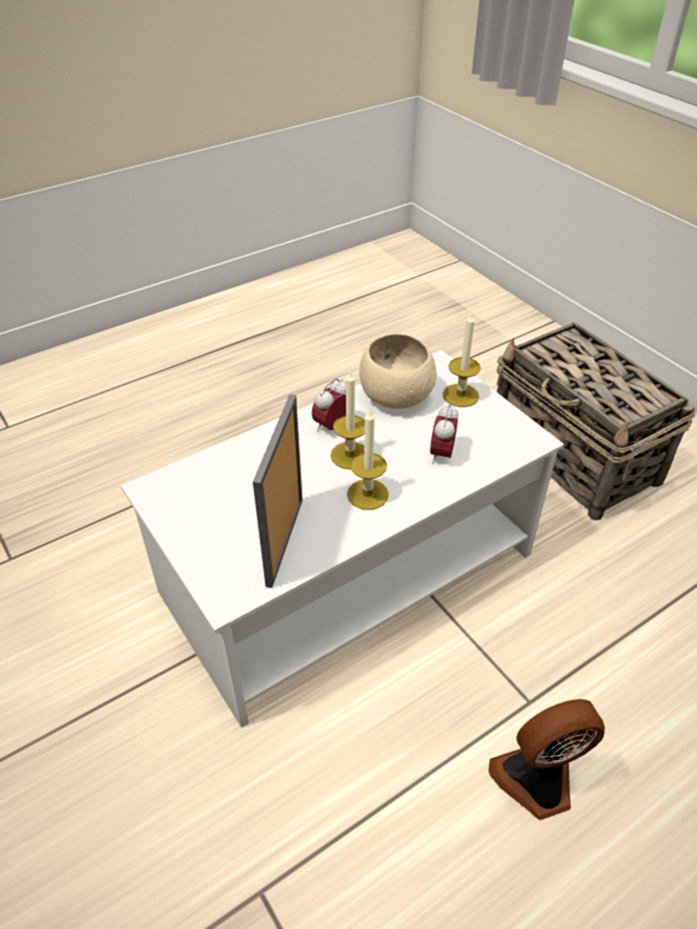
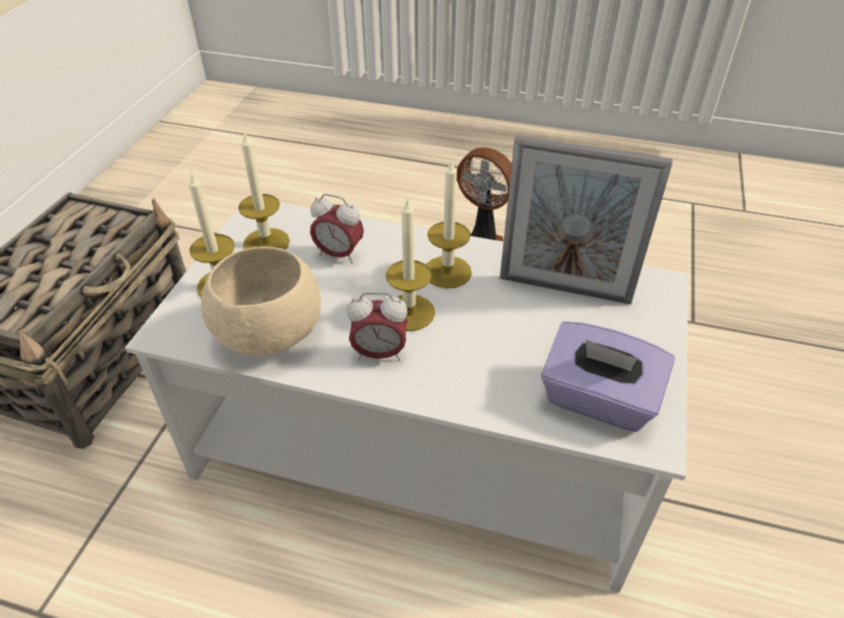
camera: 130 degrees left, 0 degrees up
(195, 487) = (597, 400): none -> purple tissue box
(284, 541) = (564, 289): picture frame -> picture frame turned 45 degrees clockwise
(442, 454) = (339, 254): alarm clock -> alarm clock turned 45 degrees clockwise
(490, 429) = (266, 243): none -> candle

